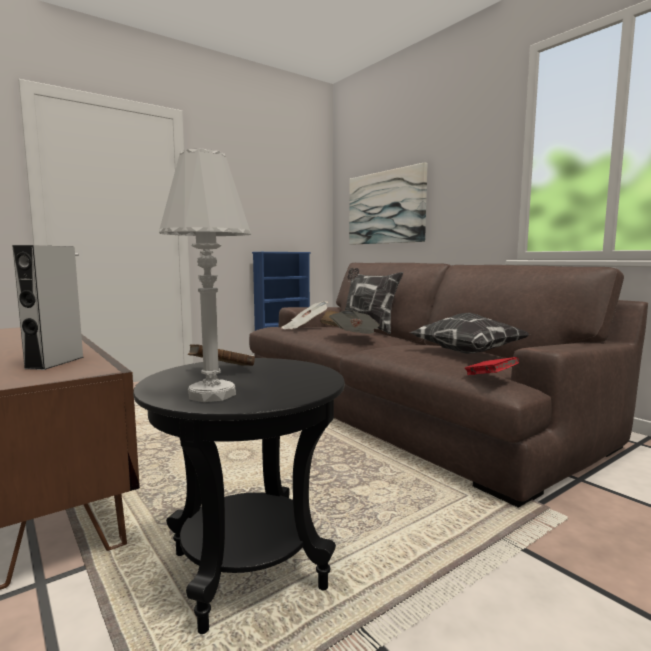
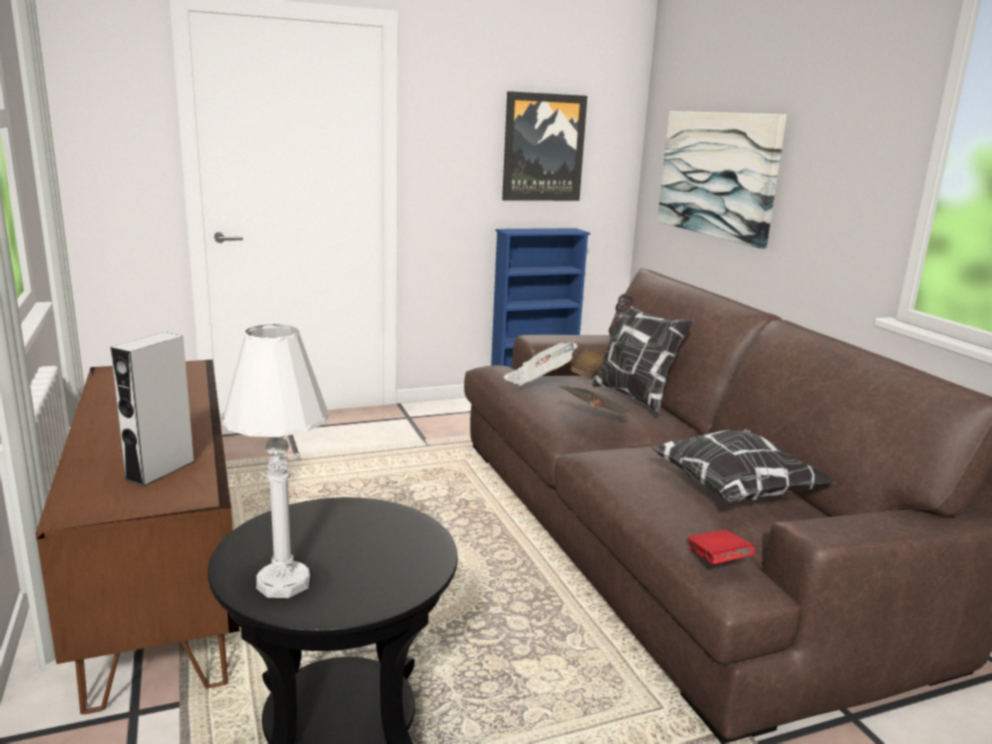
camera: 15 degrees right, 10 degrees up
(221, 371) = (323, 528): brown book -> none
(276, 202) = (543, 147): none -> picture

